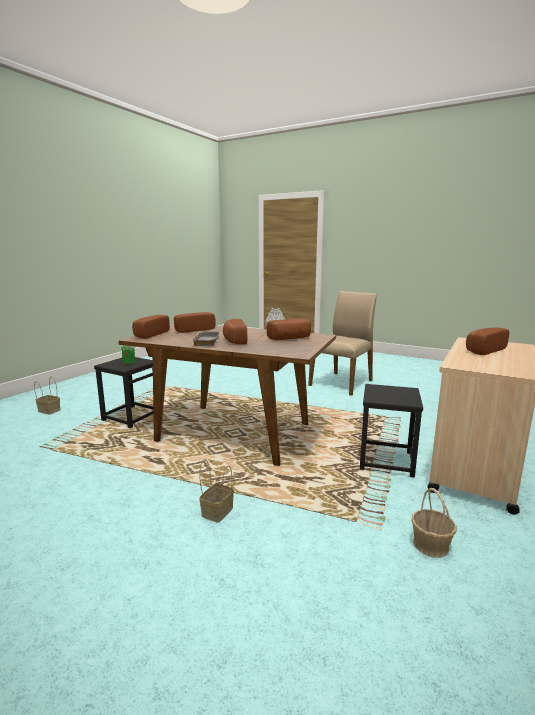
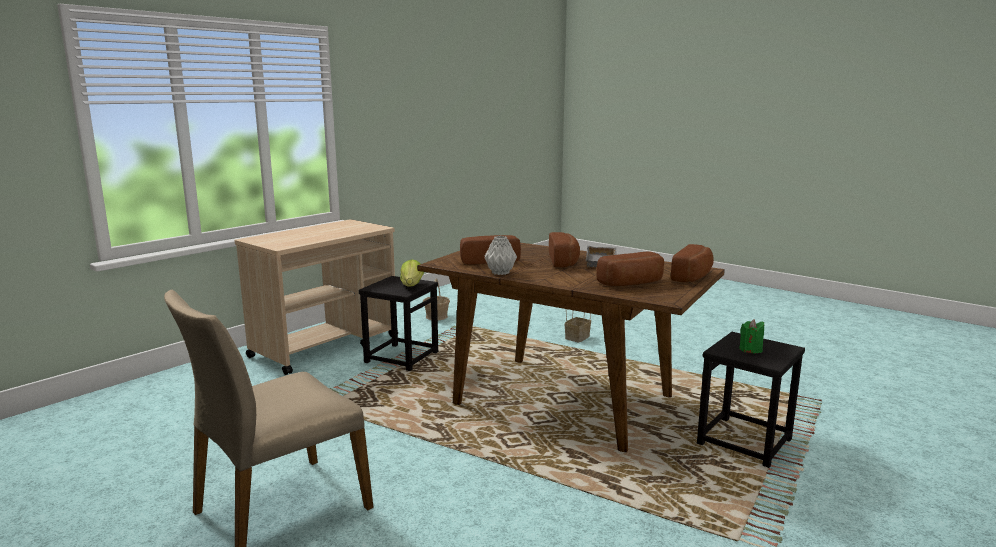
camera: 170 degrees left, 0 degrees up
(48, 411) = (932, 472): basket -> none
(379, 394) = (412, 286): none -> lettuce
(483, 350) = (311, 236): bread -> none

